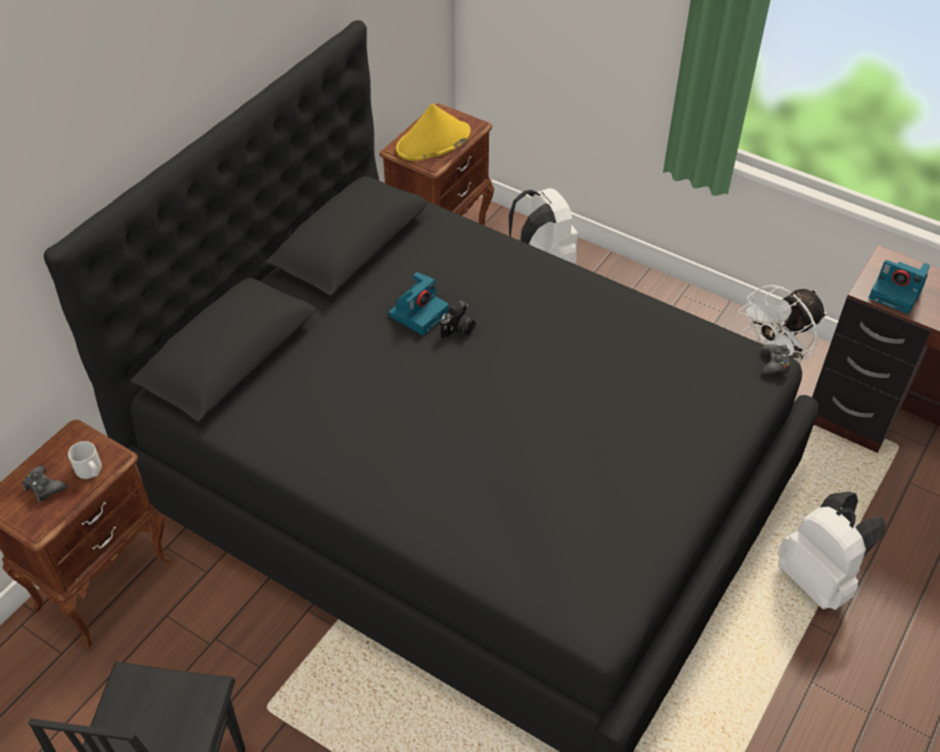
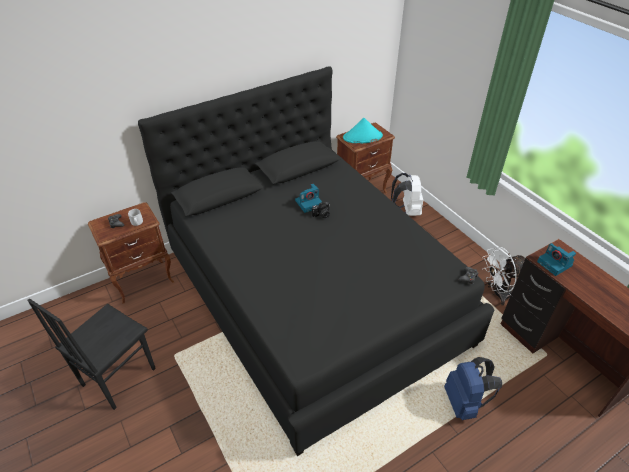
camera: 25 degrees right, 5 degrees down
(433, 142) = (362, 137): yellow hat -> turquoise hat
(818, 579) = (464, 403): white backpack -> blue backpack

